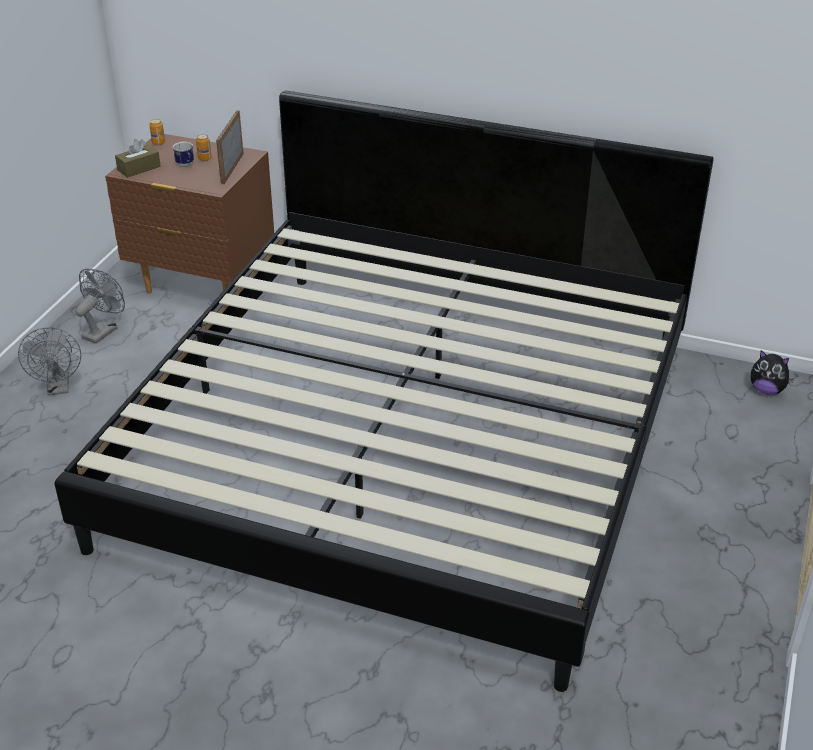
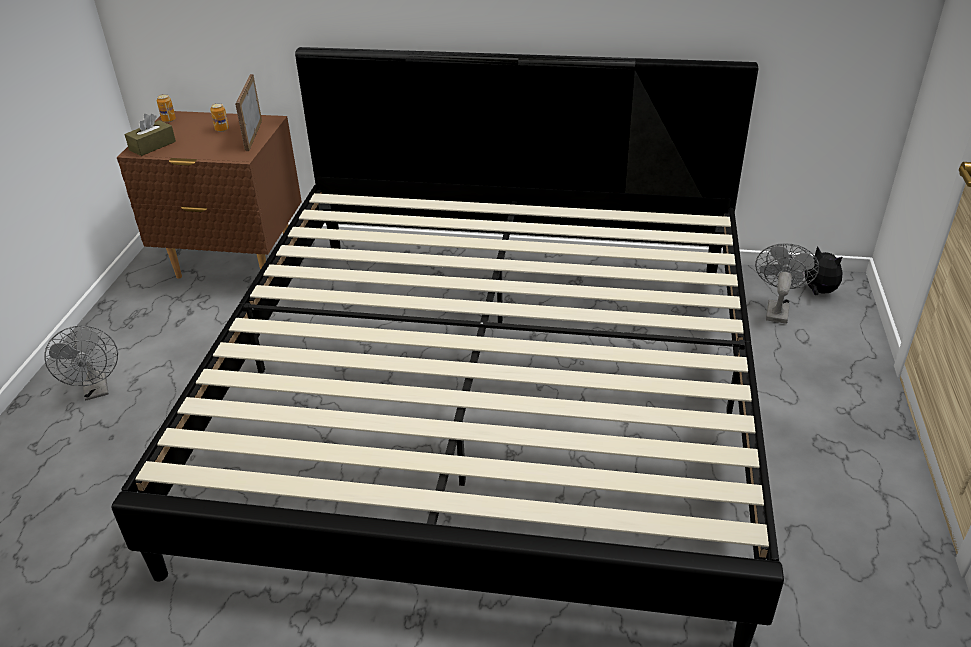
camera: 10 degrees left, 0 degrees up
(103, 330) = (136, 323): grey fan -> grey fan (777, 309)
(186, 165) = (203, 138): mug -> none
(767, 390) = (818, 291): plush toy -> plush toy turned 150 degrees counterclockwise

